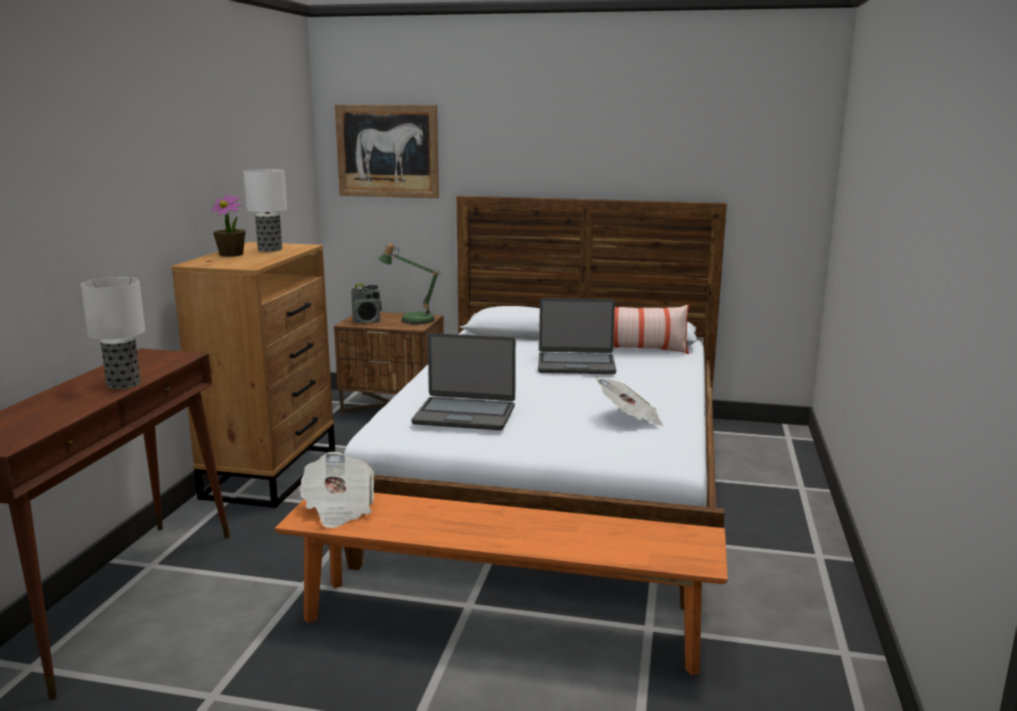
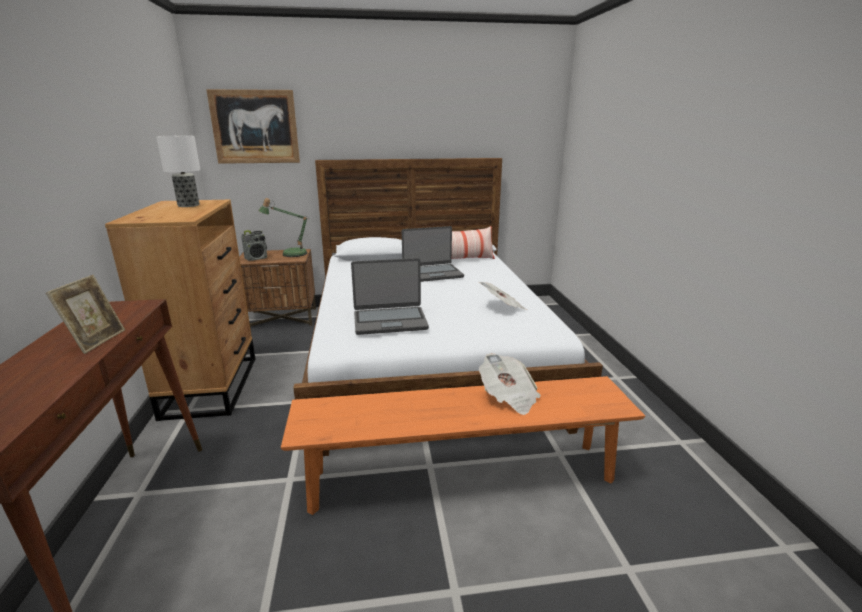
camera: 20 degrees left, 5 degrees up
(123, 384) = (96, 341): table lamp -> picture frame
(232, 254) = (156, 211): potted plant -> none
(338, 509) = (325, 416): newspaper -> newspaper (508, 397)

